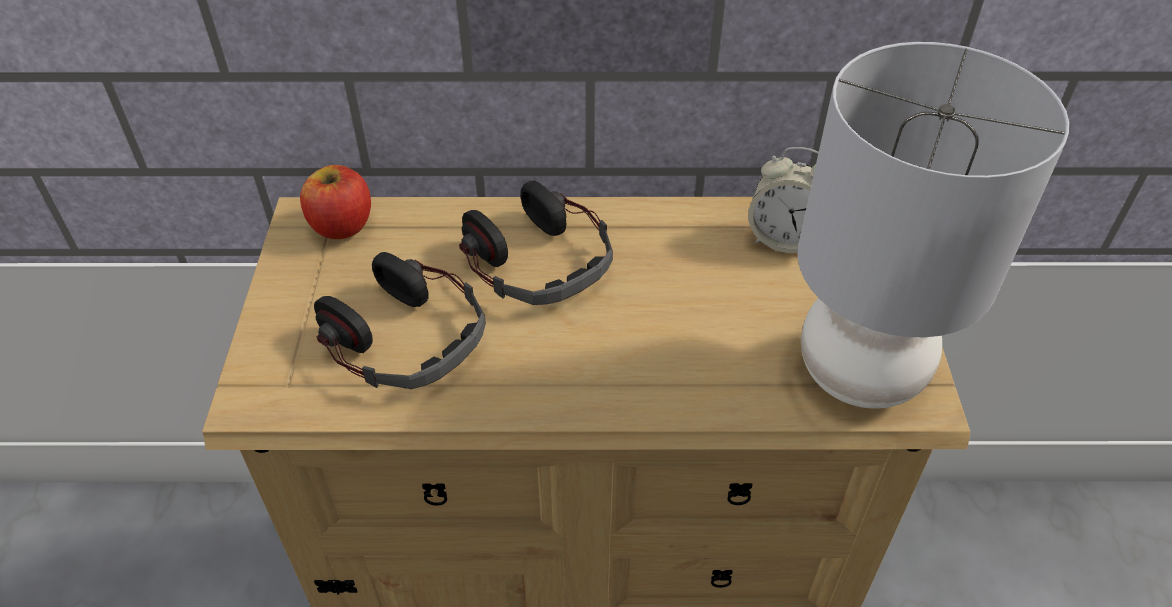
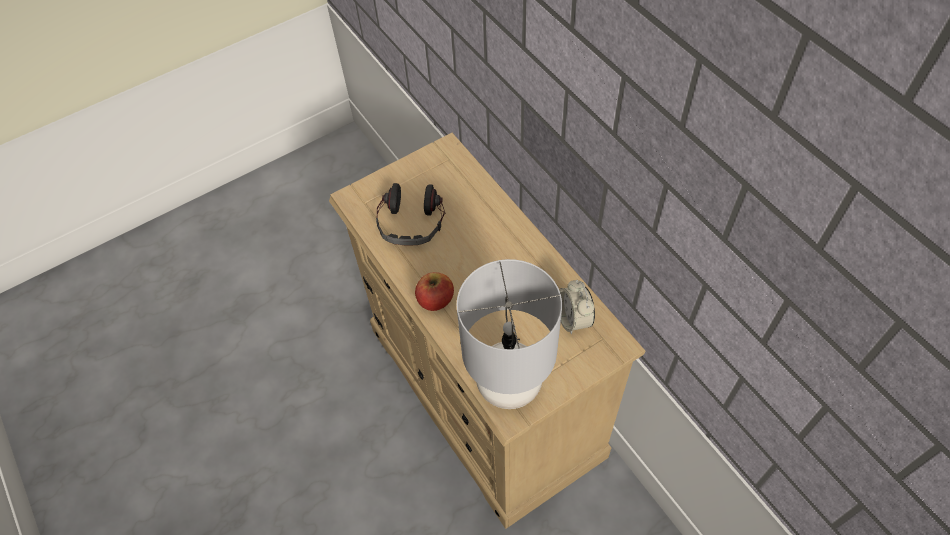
camera: 60 degrees right, 10 degrees up
(341, 225) = (452, 162): apple -> apple (435, 300)
(539, 261) = (484, 237): headphones -> none

